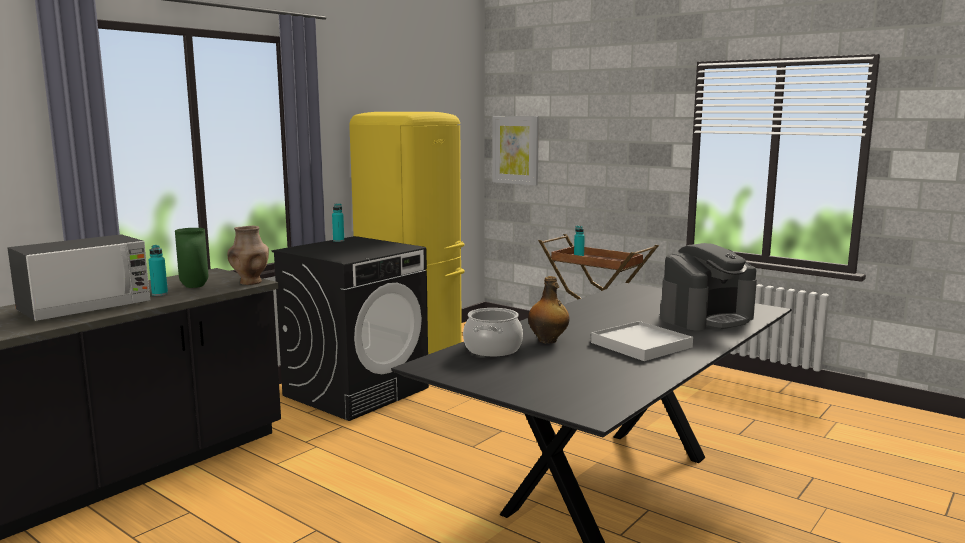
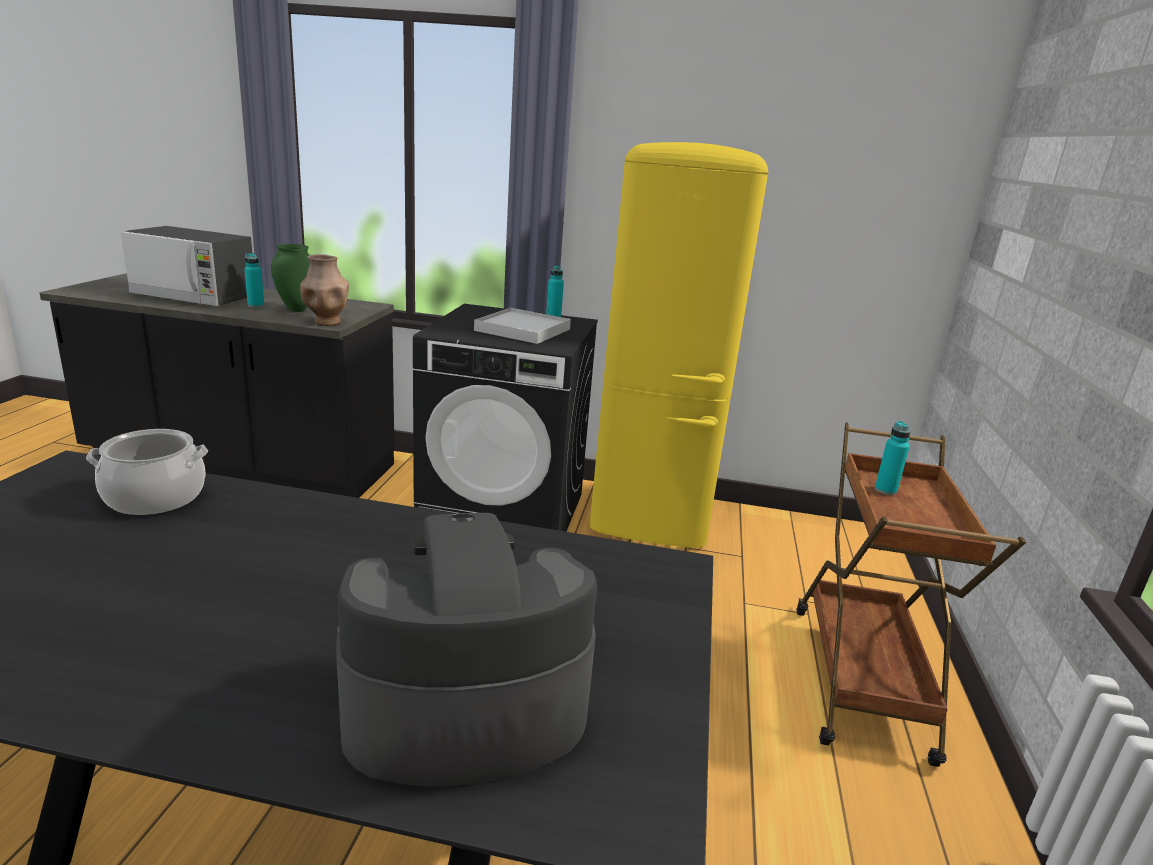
camera: 60 degrees right, 10 degrees up
(515, 150) = (994, 250): picture -> none
(548, 340) = (211, 533): bottle -> none
(641, 345) = (192, 632): white tray -> white tray (523, 330)
(706, 318) = (463, 706): coffee machine -> coffee machine turned 135 degrees clockwise

